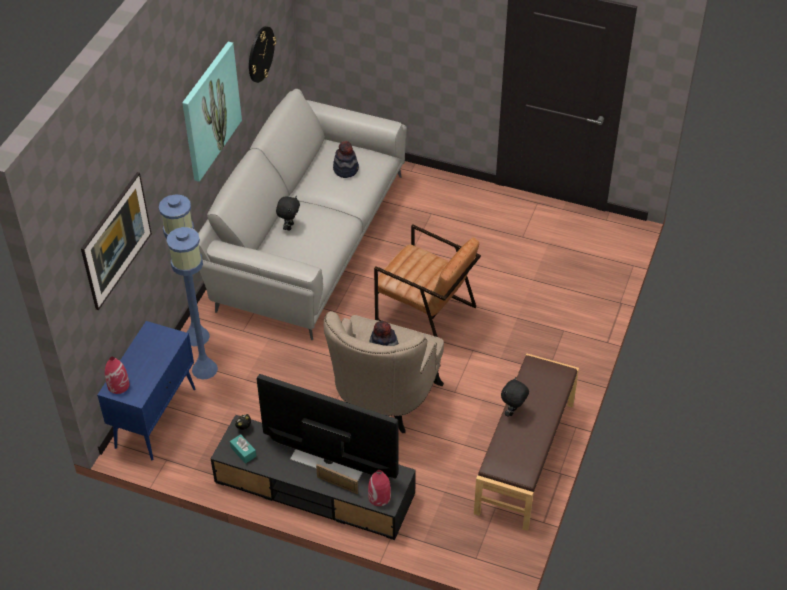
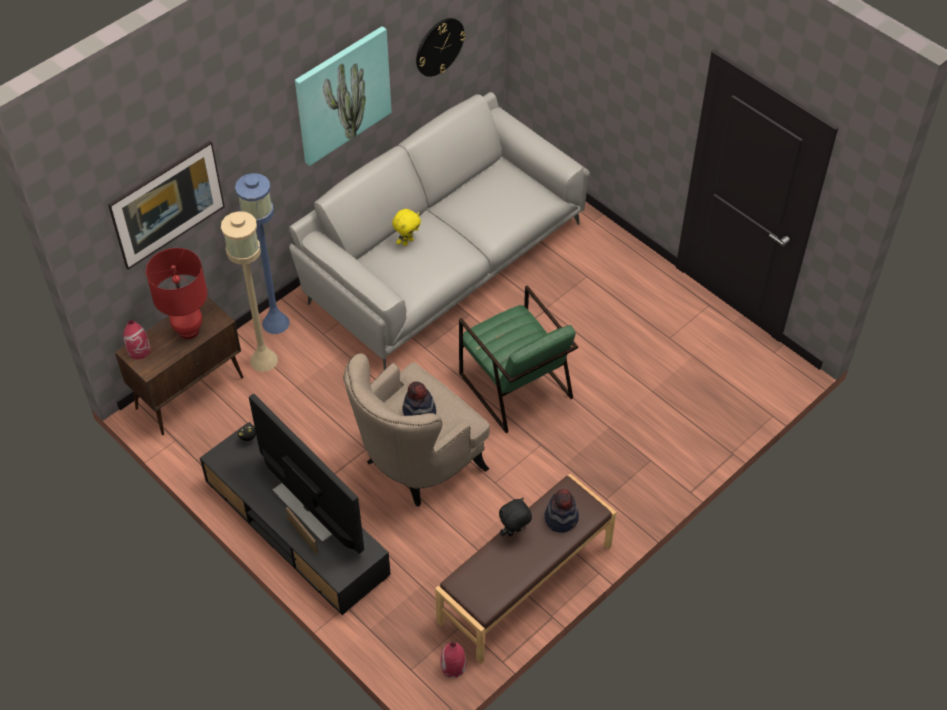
camera: 25 degrees right, 5 degrees up
(153, 354) = (189, 330): none -> red table lamp
(156, 417) = (190, 392): blue cabinet -> brown cabinet
(204, 369) = (263, 360): blue floor lamp -> beige floor lamp
(243, 452) = (233, 464): turquoise tissue box -> none
(289, 226) = (407, 241): black plush toy -> yellow plush toy
(346, 169) = (501, 198): hat -> hat (561, 518)
(379, 497) = (335, 566): red vase -> red vase (453, 666)
(425, 314) = (515, 386): brown armchair -> green armchair

